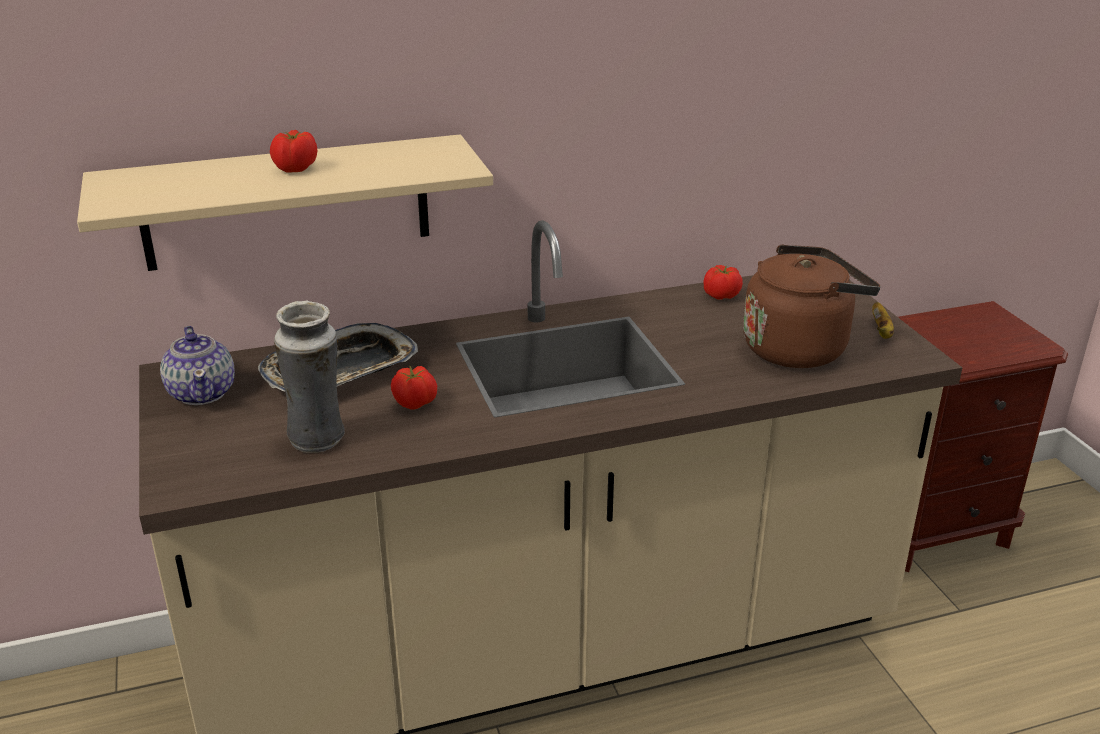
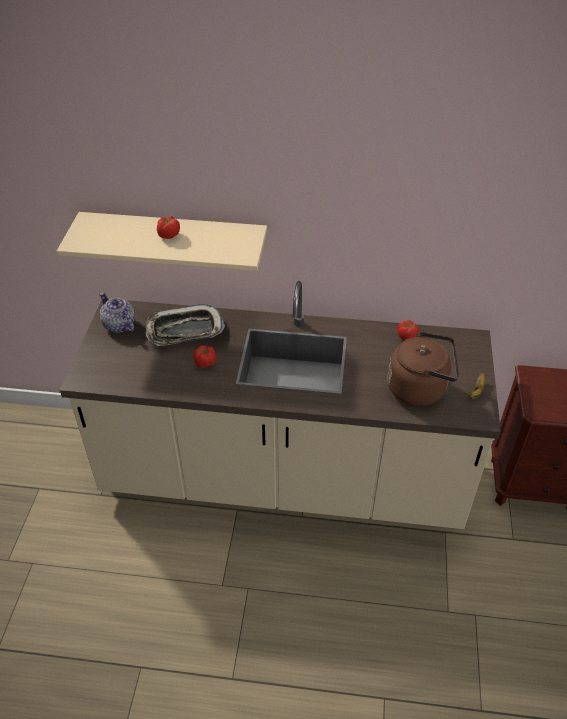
camera: 25 degrees right, 15 degrees up
(202, 392) = (119, 325): teapot -> teapot turned 135 degrees clockwise
(318, 440) = (151, 372): vase -> none

